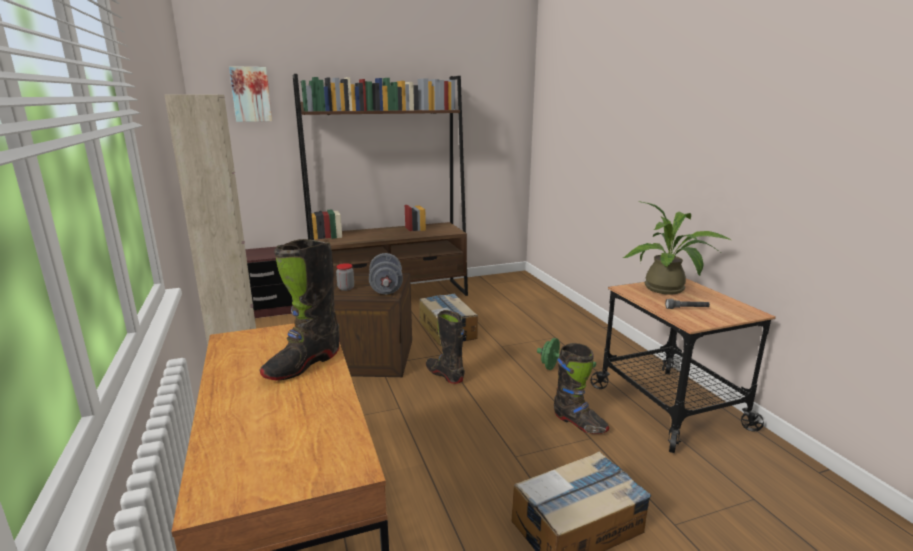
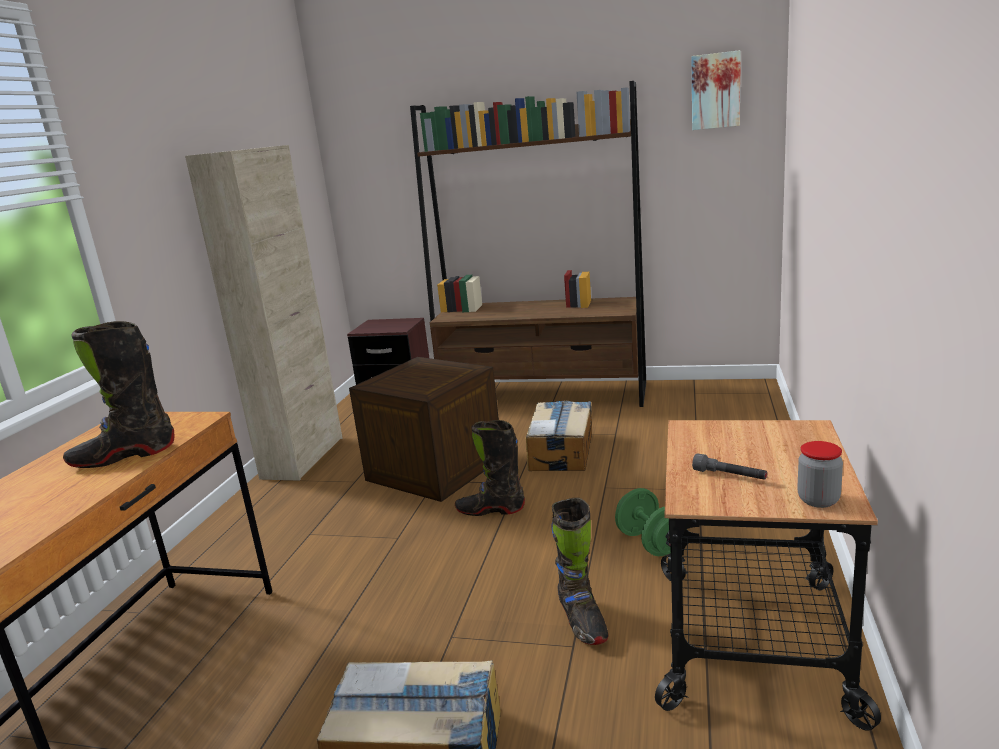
camera: 35 degrees right, 0 degrees up
(251, 94) = (381, 134): picture -> picture (715, 91)
(346, 288) = (397, 378): jar -> jar (818, 500)
(386, 288) = (436, 384): grey dumbbell -> none
(445, 375) = (490, 510): black boot -> black boot turned 75 degrees counterclockwise
(669, 290) = (758, 440): potted plant -> none

